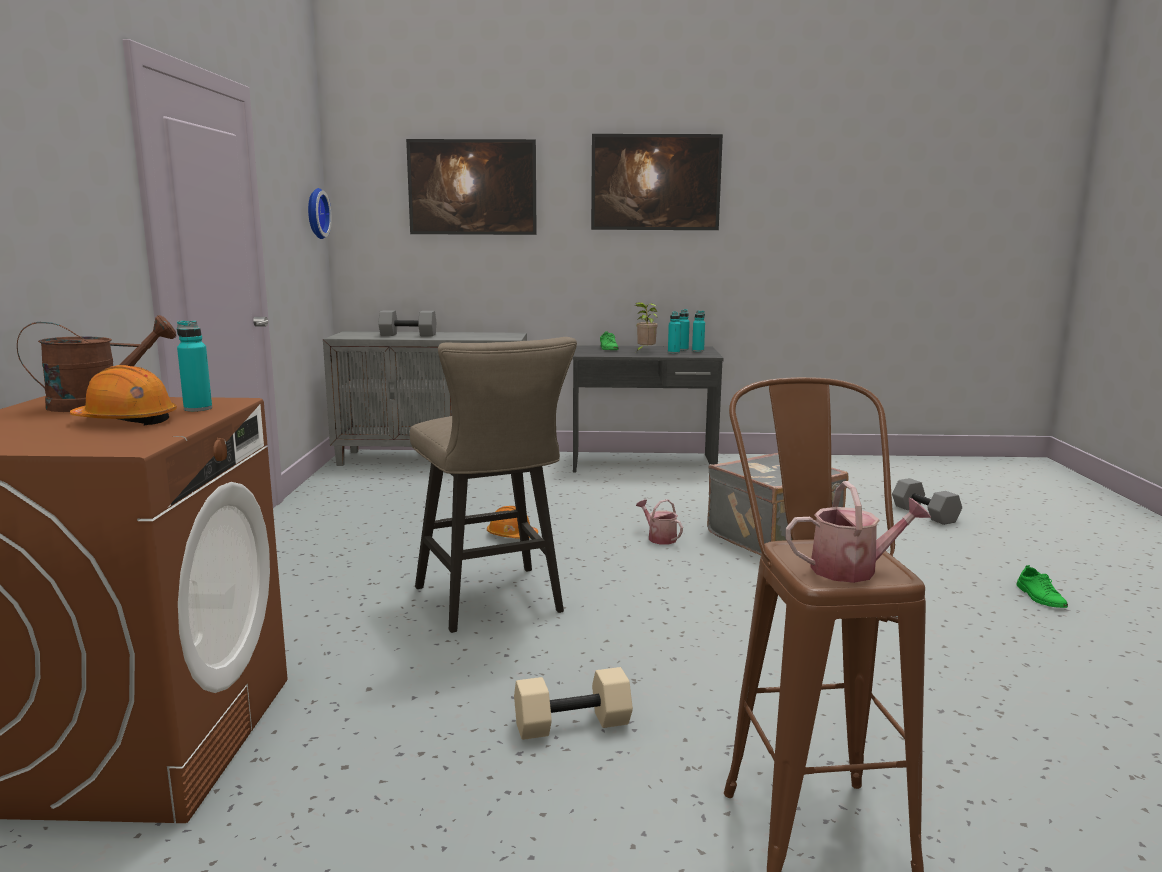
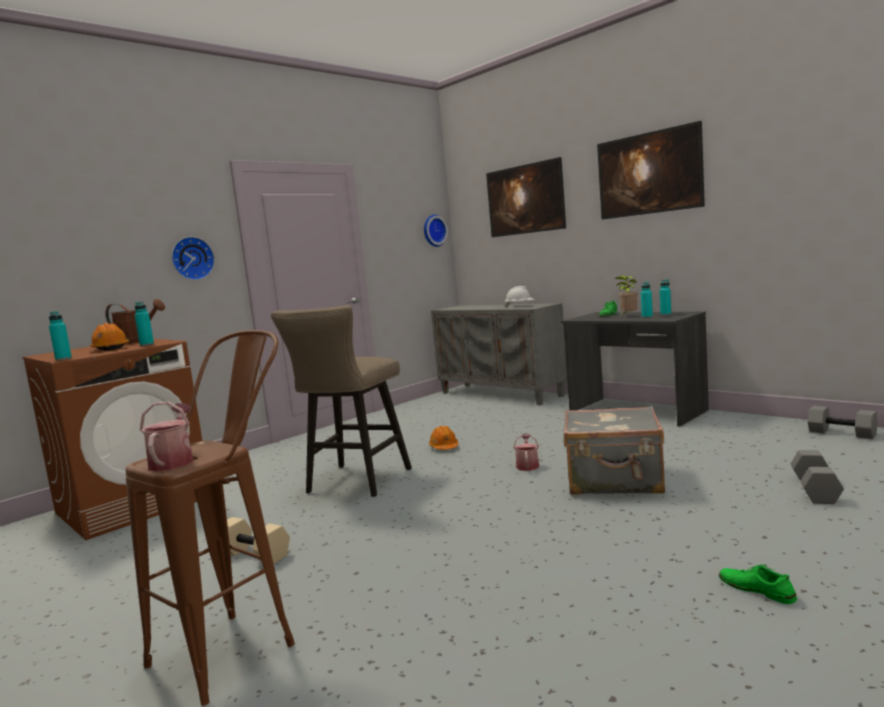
camera: 45 degrees right, 5 degrees down
(88, 230) = (192, 258): none -> wall clock
(407, 335) = (482, 307): grey dumbbell -> grey dumbbell (841, 433)
(479, 336) = (520, 306): none -> white hard hat
(698, 351) = (674, 315): turquoise bottle -> turquoise bottle (63, 359)
(852, 569) = (173, 461): watering can -> watering can turned 135 degrees counterclockwise
(1040, 597) = (756, 590): green shoe -> green shoe turned 105 degrees clockwise

